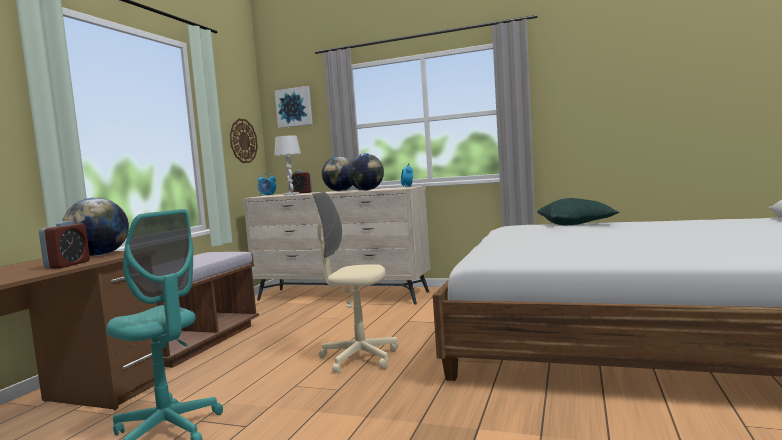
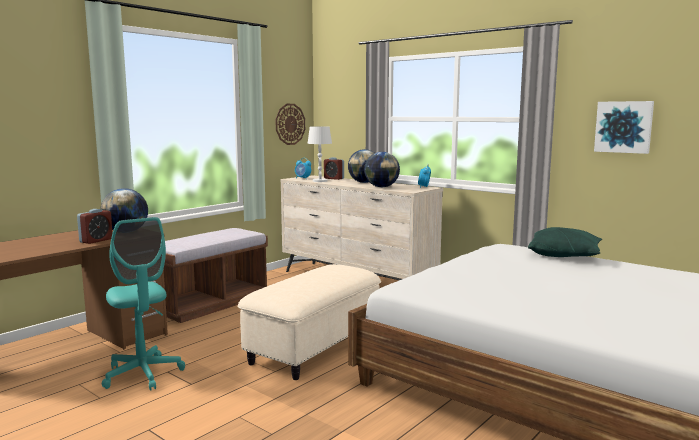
camera: 20 degrees right, 5 degrees up
(294, 107) = (340, 93): picture -> picture (623, 127)
(359, 358) = (314, 347): beige office chair -> beige ottoman

